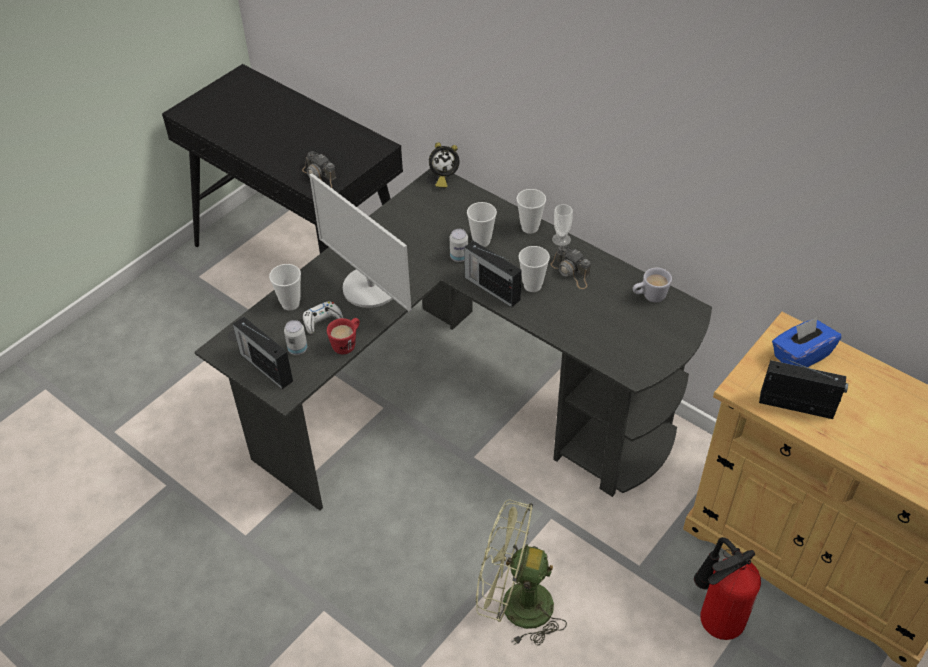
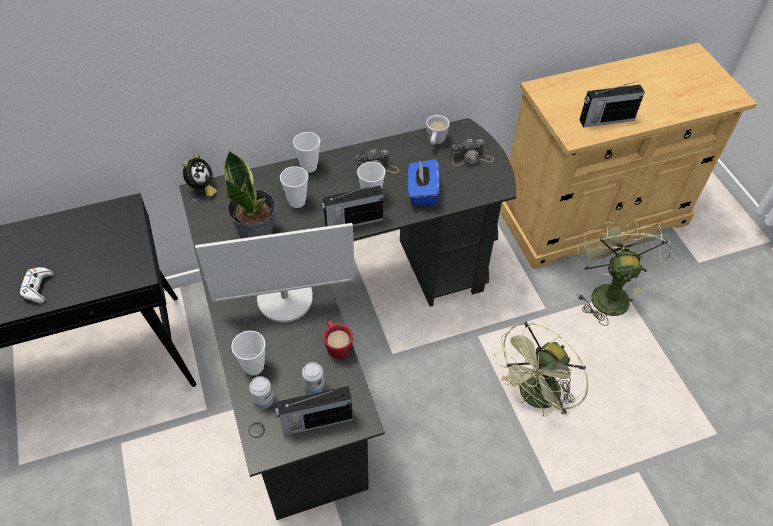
camera: 60 degrees left, 5 degrees up
(320, 176) = (120, 266): camera -> camera (471, 158)
(322, 321) = (295, 352): white game controller -> white game controller (38, 288)
(424, 235) = (257, 234): none -> potted plant
(459, 257) = (302, 224): can -> can (263, 400)
(561, 239) = (338, 156): cup -> none
(714, 619) = (606, 292): fire extinguisher -> green fan
(798, 405) = (605, 120): radio -> radio turned 150 degrees counterclockwise
(800, 356) = (565, 96): blue tissue box -> blue tissue box (422, 193)

